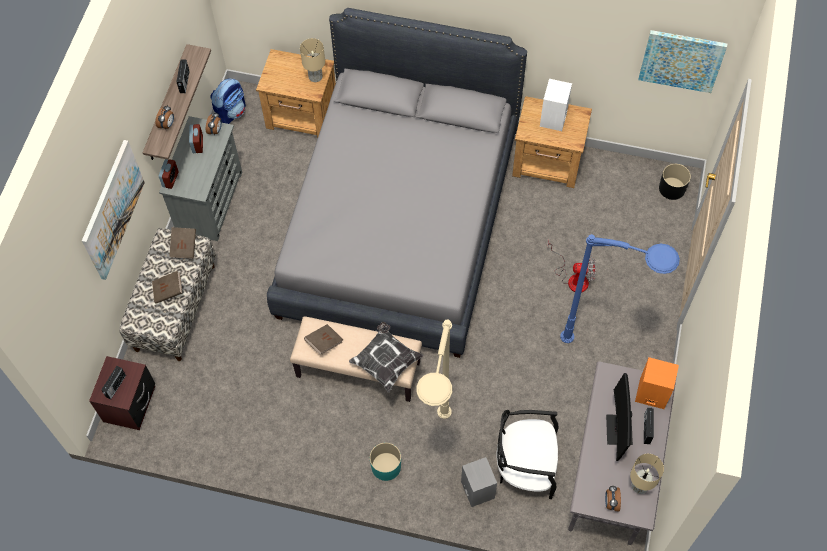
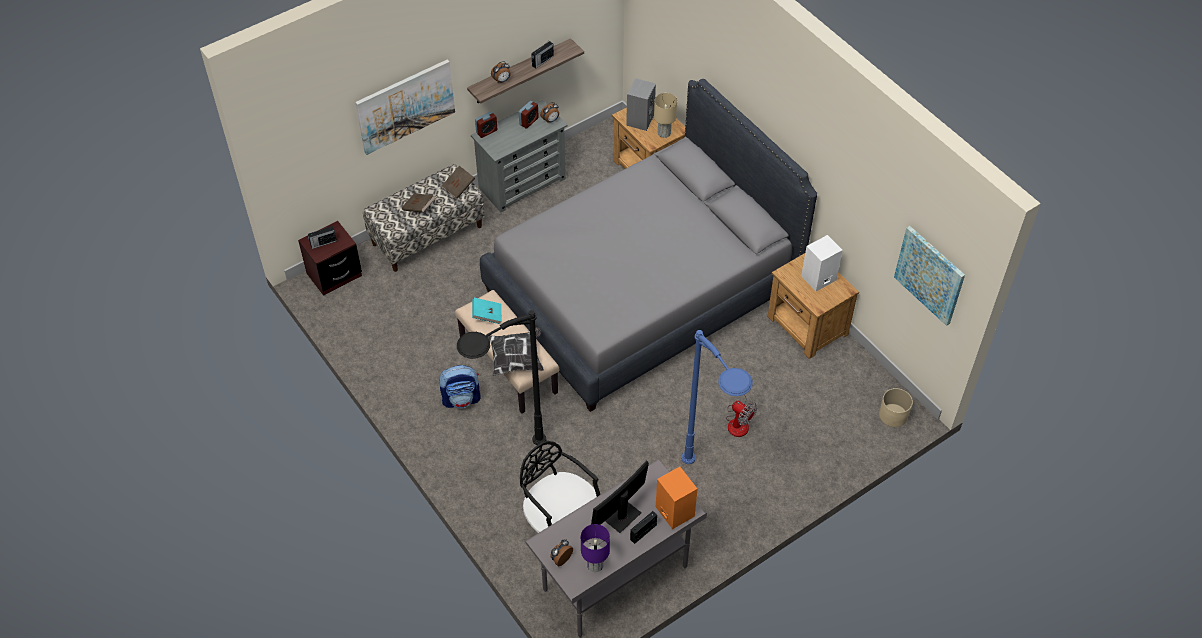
camera: 40 degrees right, 10 degrees down
(231, 112) = (600, 134): backpack -> backpack (461, 399)
(324, 342) = (487, 315): brown book -> turquoise book
(386, 466) = (459, 443): turquoise planter -> none
(436, 455) = (503, 463): beige floor lamp -> black floor lamp
(476, 489) = (506, 508): grey speaker -> grey speaker (640, 119)
(640, 485) = (595, 564): beige table lamp -> purple table lamp
(671, 188) = (893, 415): black planter -> beige planter

